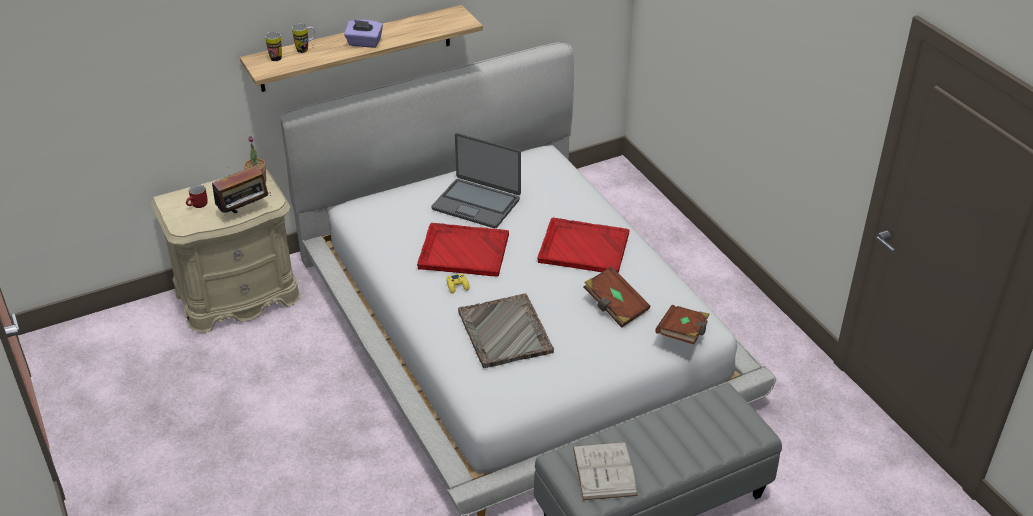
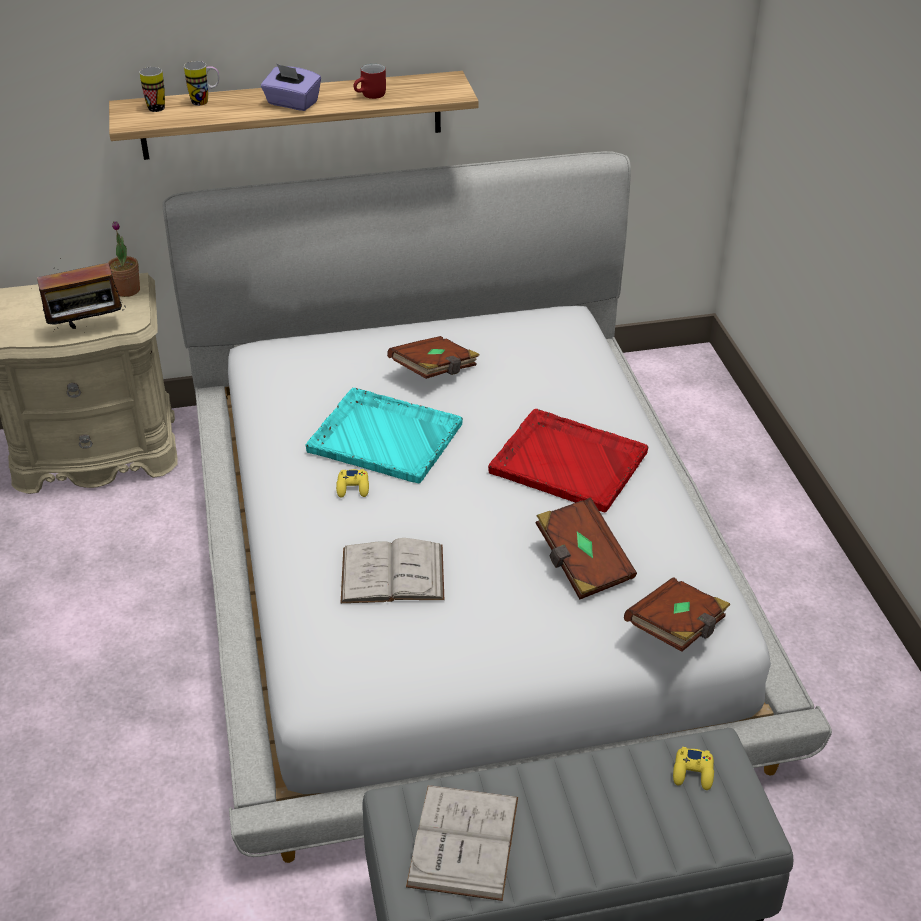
camera: 15 degrees right, 0 degrees up
(198, 205) = (31, 311): red mug -> red mug (371, 96)
(462, 251) = (383, 437): red tray -> turquoise tray
(476, 204) = (435, 371): laptop -> brown book
(505, 333) = (392, 573): grey tray -> white book
(716, 410) = (693, 772): none -> yellow game controller

